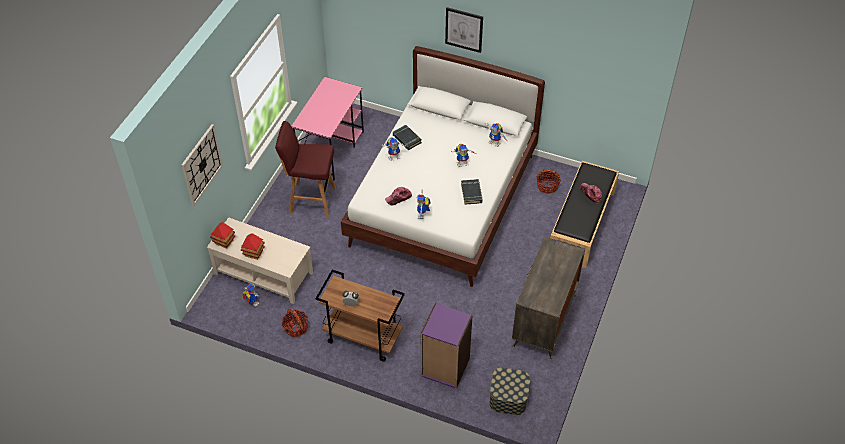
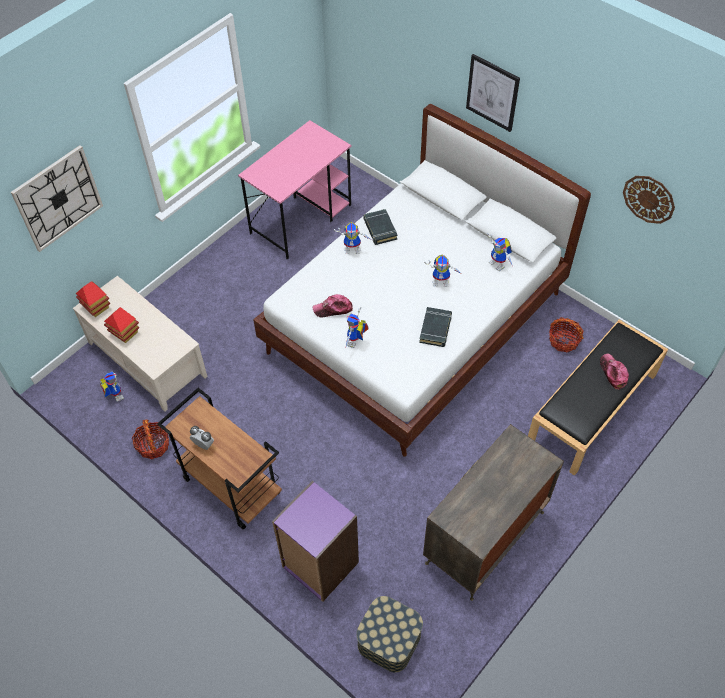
camera: 20 degrees right, 5 degrees up
(311, 199) = (248, 277): red stool -> none
(584, 75) = (649, 199): none -> wall clock

